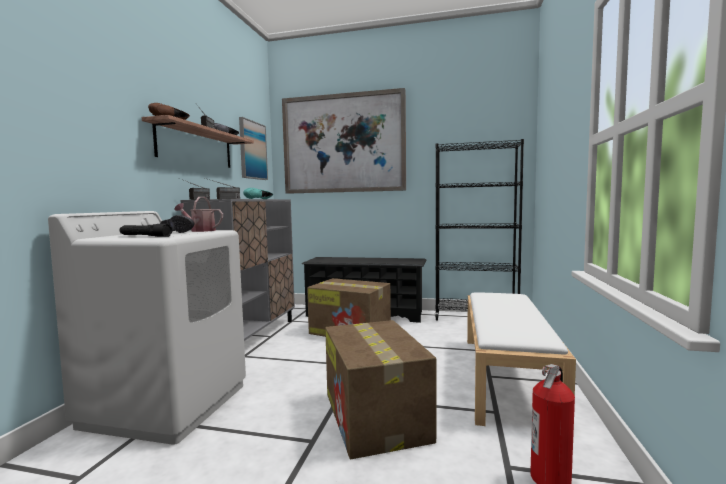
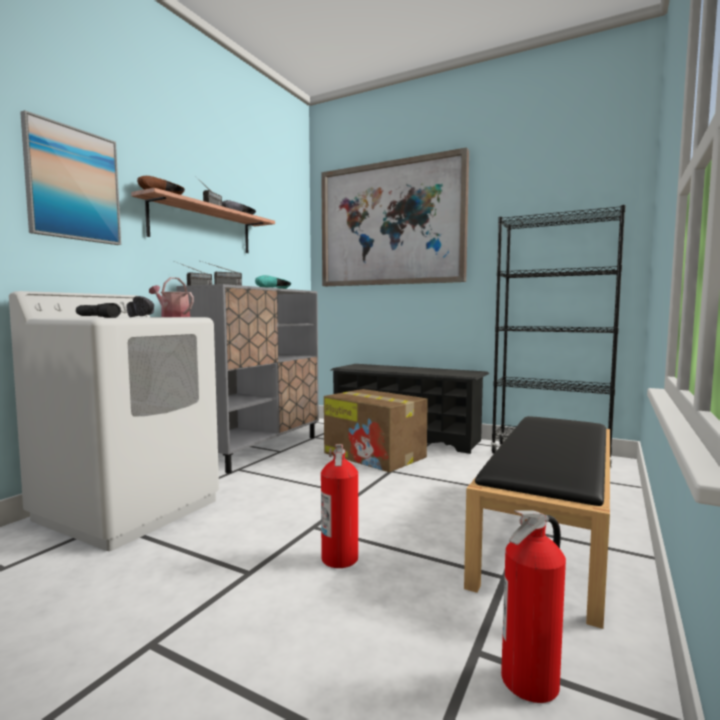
camera: 15 degrees right, 0 degrees up
(252, 150) = (281, 234): picture -> picture (73, 184)
(376, 417) = (340, 558): cardboard box -> fire extinguisher
(507, 377) = (550, 535): white bench -> black bench

